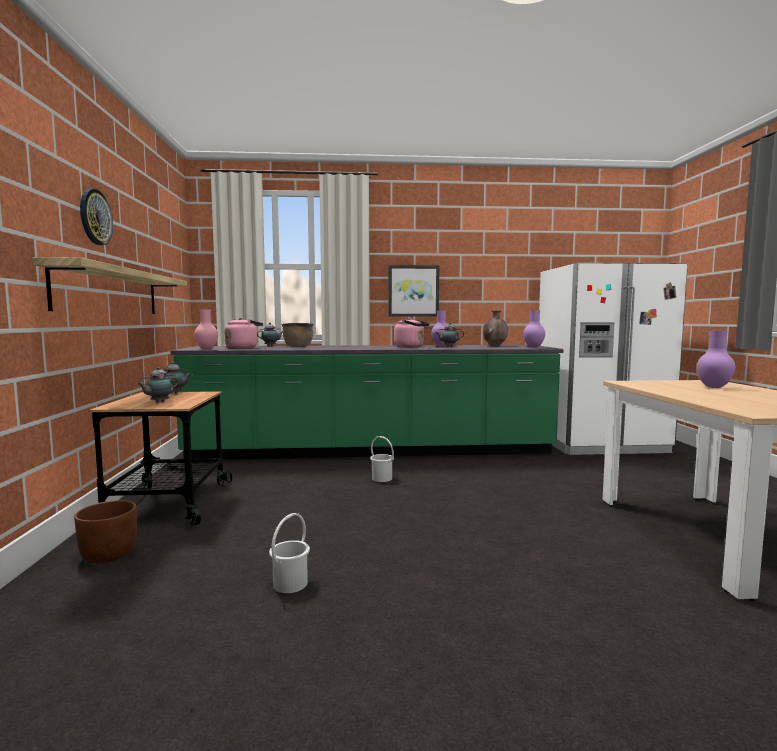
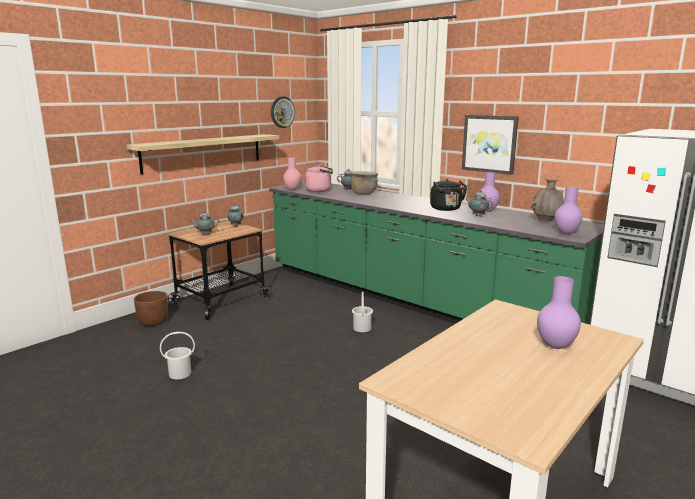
camera: 45 degrees right, 10 degrees up
(95, 217) = (188, 104): wall clock -> wall clock (282, 112)
(411, 347) = (446, 209): pink kettle -> black kettle

